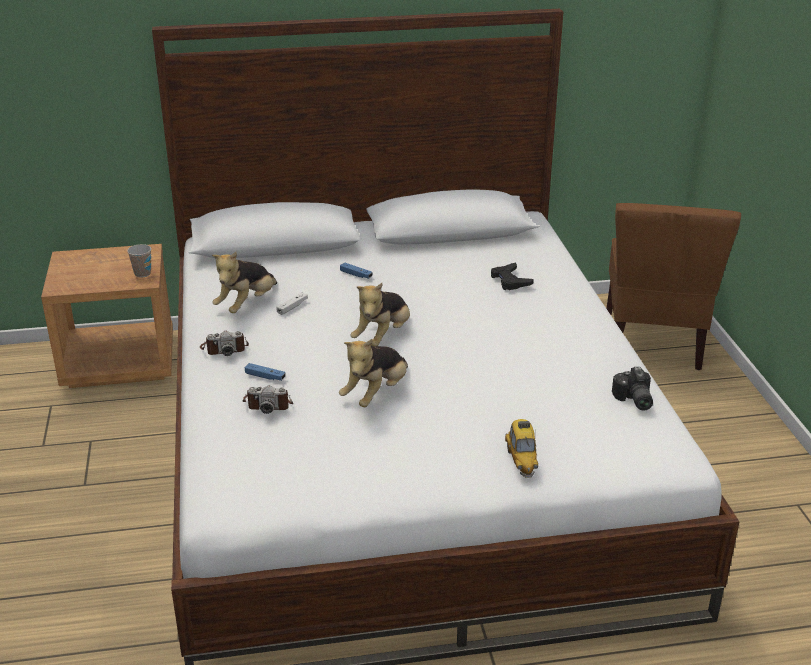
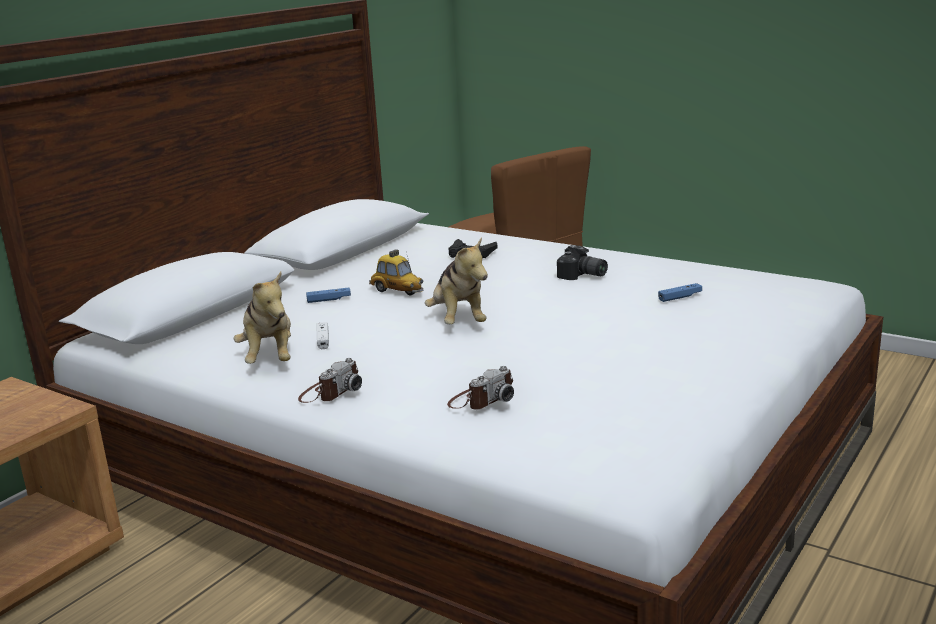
camera: 45 degrees left, 10 degrees down
(142, 273) = (46, 405): cup -> none
(265, 377) = (425, 388): blue game controller -> blue game controller (680, 297)
(376, 394) = (552, 350): plush toy -> none
(521, 460) = (749, 331): toy car -> toy car (397, 291)
(633, 400) = (720, 272): camera -> camera (582, 276)

